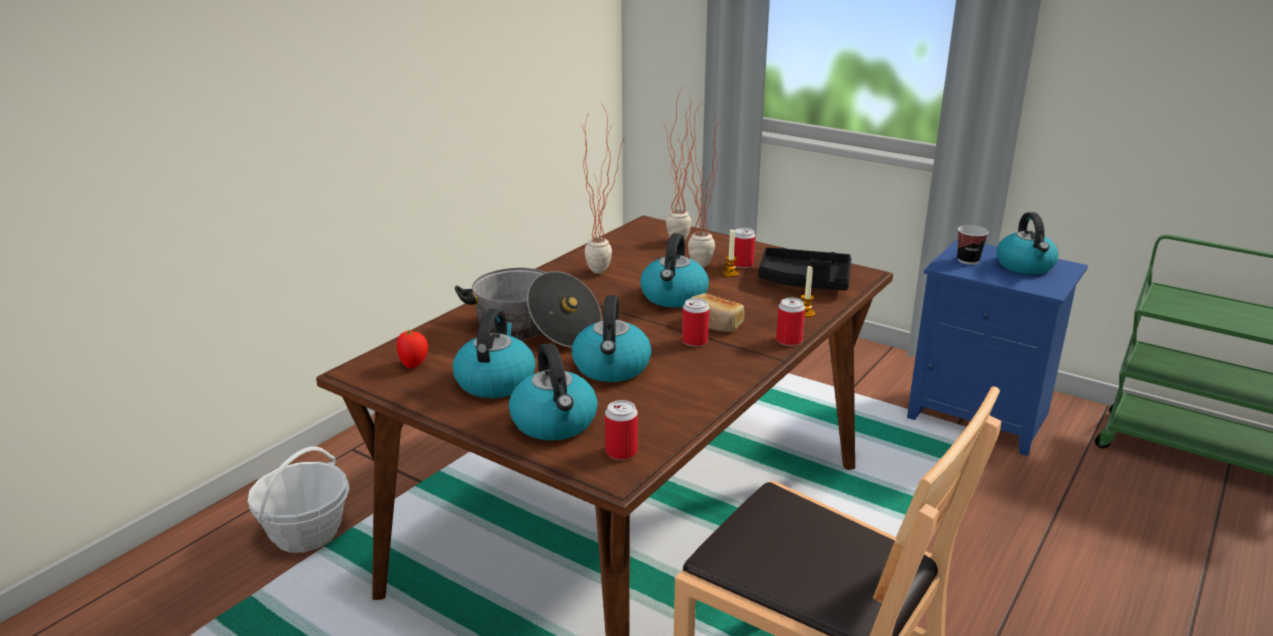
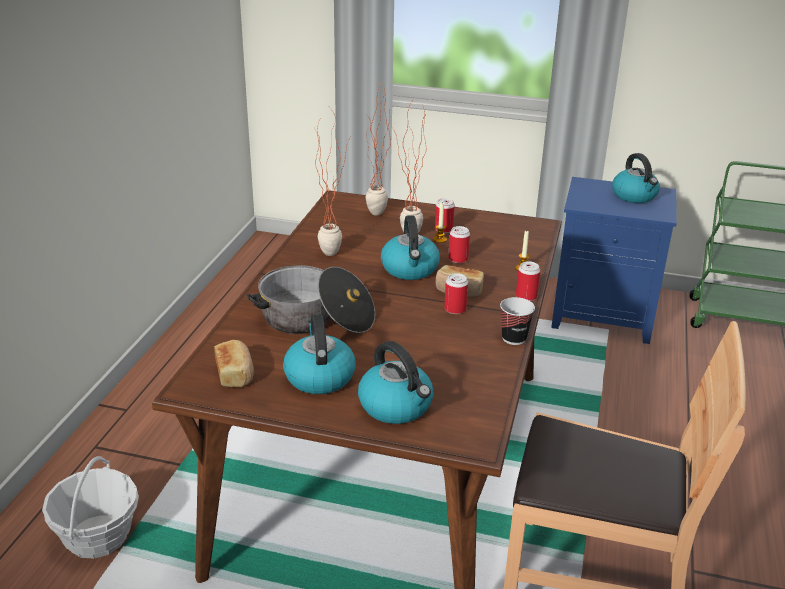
camera: 20 degrees left, 5 degrees up
(414, 364) = (235, 373): tomato -> bread
(612, 368) = (406, 346): kettle -> none
(621, 452) = (467, 422): can -> can (458, 259)
(804, 281) = (502, 239): black tray -> none
(968, 260) = (591, 196): cup -> cup (514, 338)

